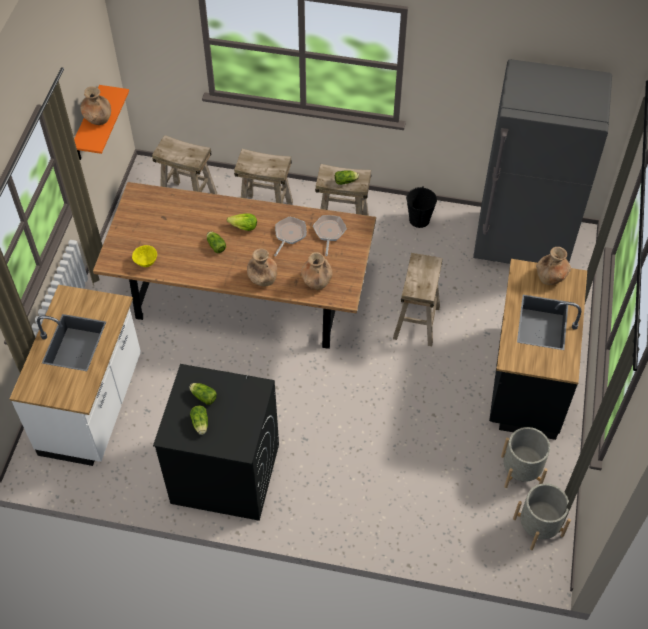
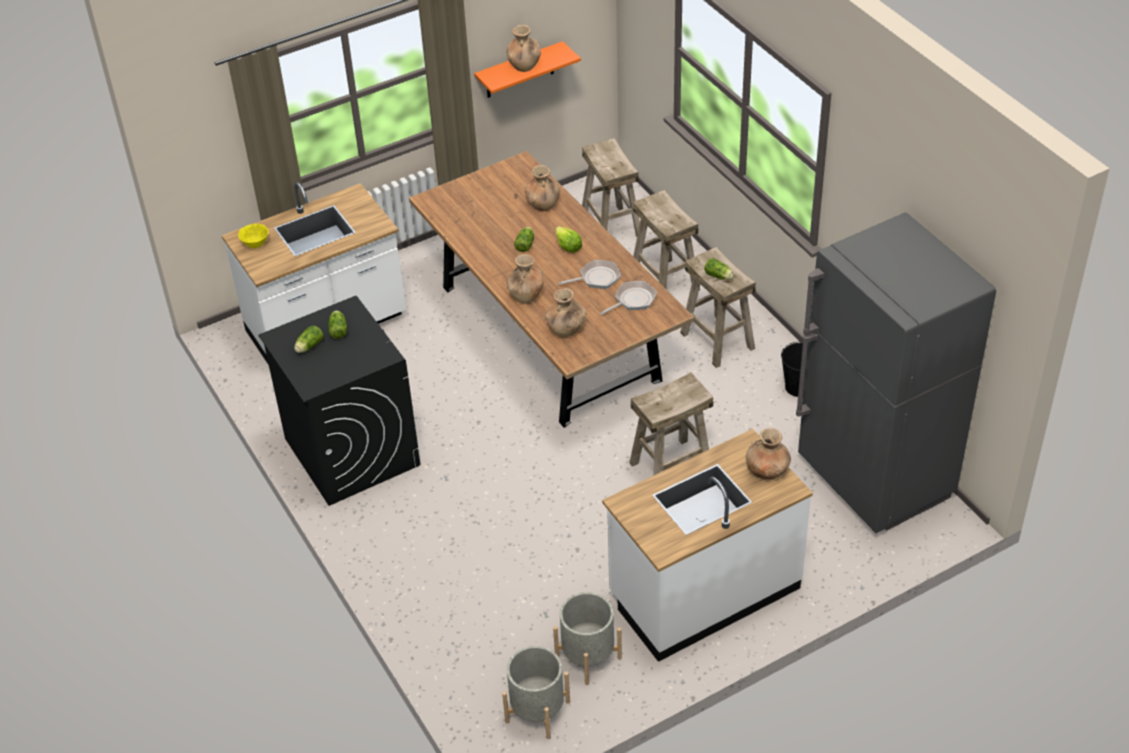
camera: 50 degrees right, 10 degrees down
(146, 262) = (454, 219): yellow bowl -> yellow bowl (255, 244)
(189, 211) = (543, 204): none -> brown vase
(525, 379) = (703, 591): black counter -> white counter

